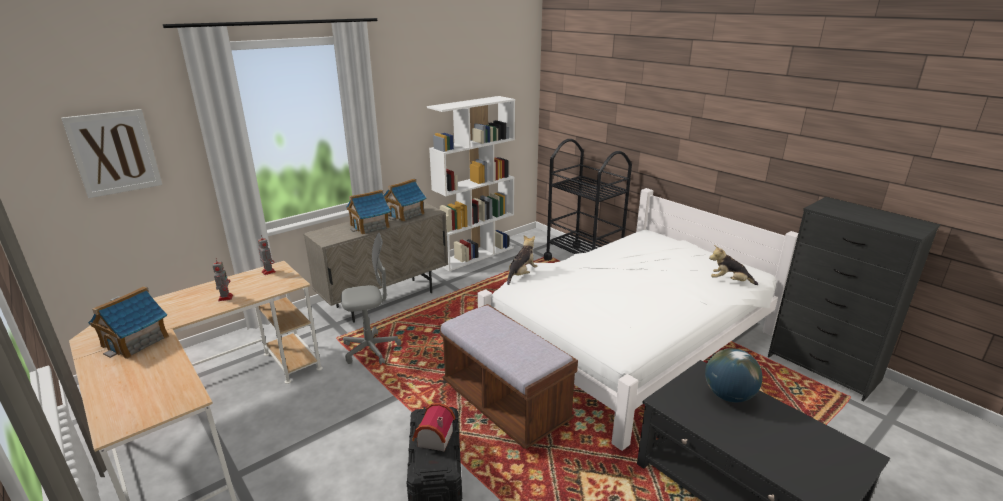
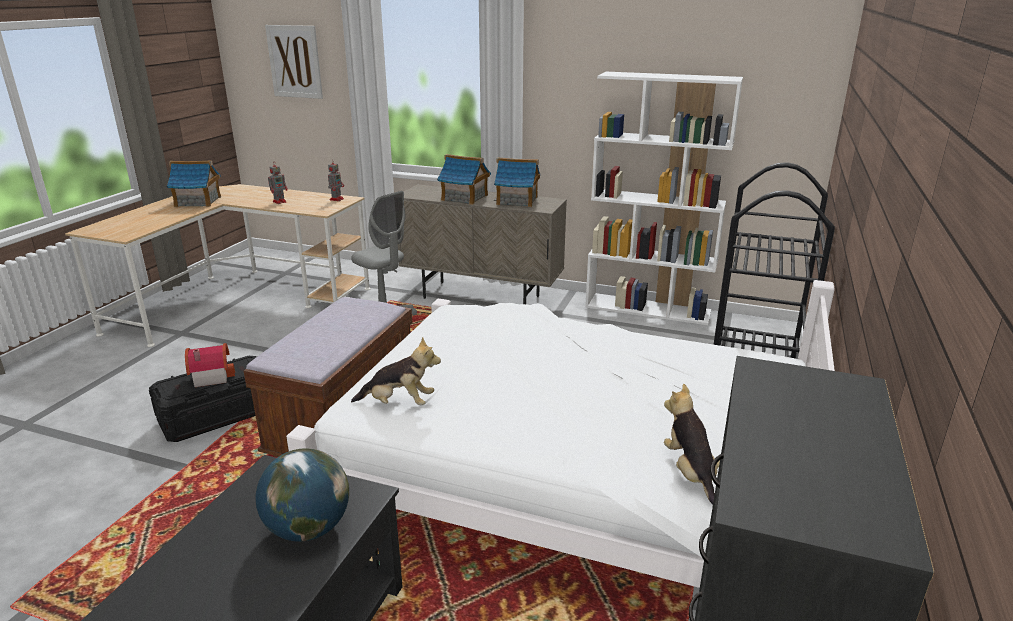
camera: 60 degrees right, 0 degrees up
(521, 274) = (501, 306): plush toy -> plush toy (399, 403)

